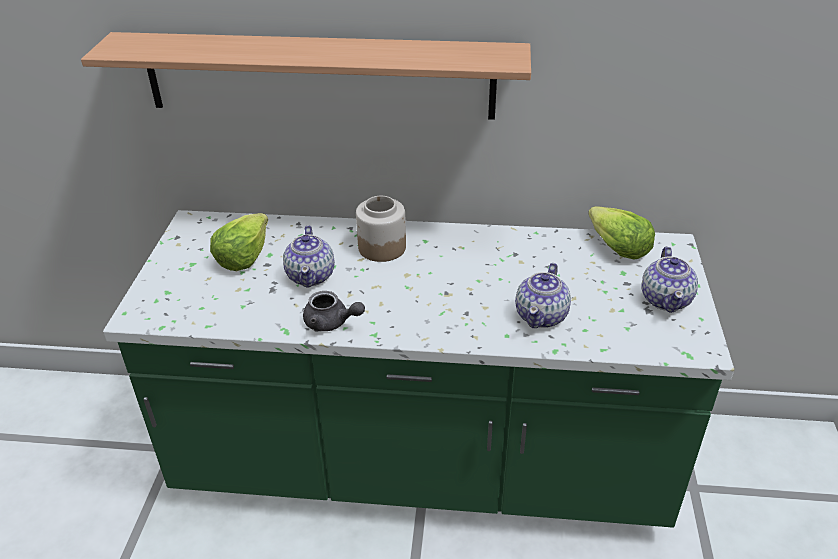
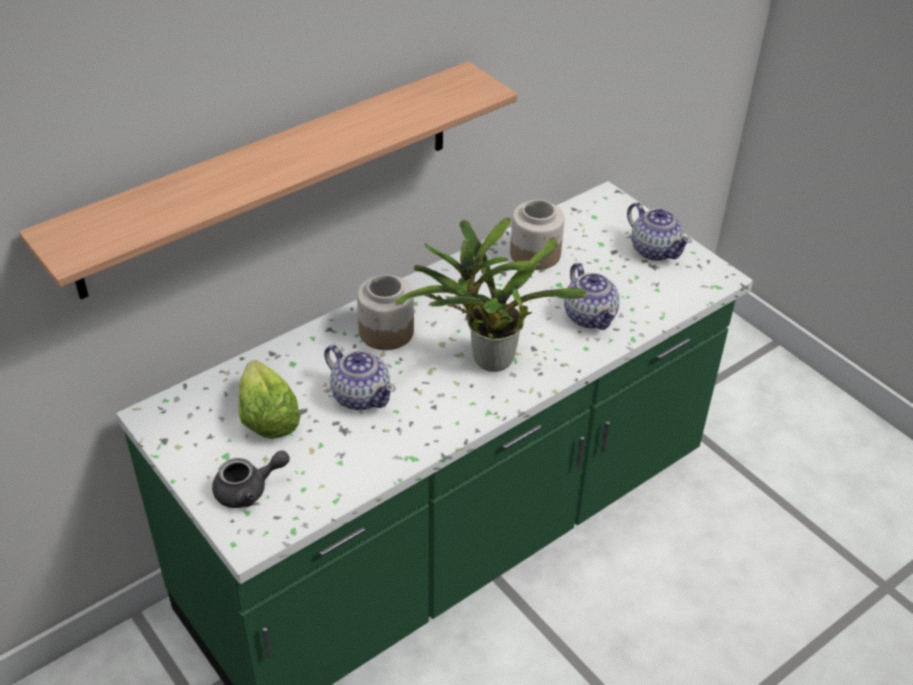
camera: 45 degrees left, 5 degrees up
(331, 323) = (440, 426): grey teapot -> grey teapot (249, 490)
(422, 301) = (486, 359): none -> potted plant
(557, 253) = (534, 254): none -> jar
(616, 248) = (571, 224): lettuce -> none

